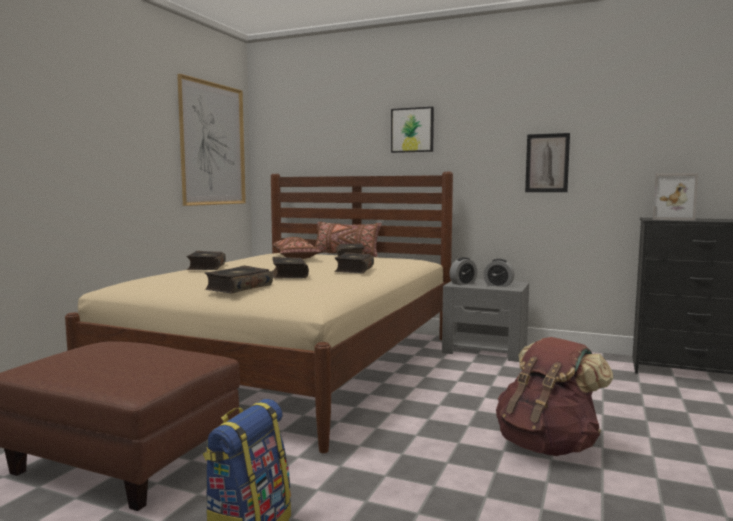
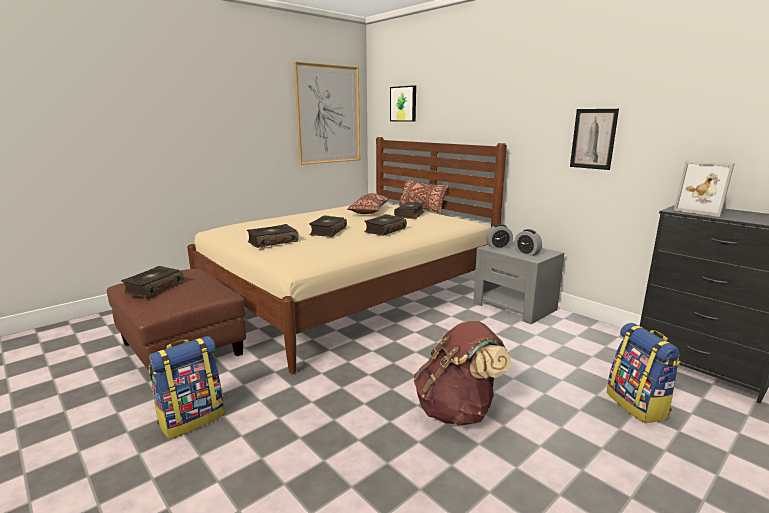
camera: 25 degrees right, 10 degrees up
(206, 267) = (291, 216): book -> book (153, 288)
(412, 130) = (479, 102): picture -> picture (403, 104)
(683, 407) = (638, 405): none -> backpack

